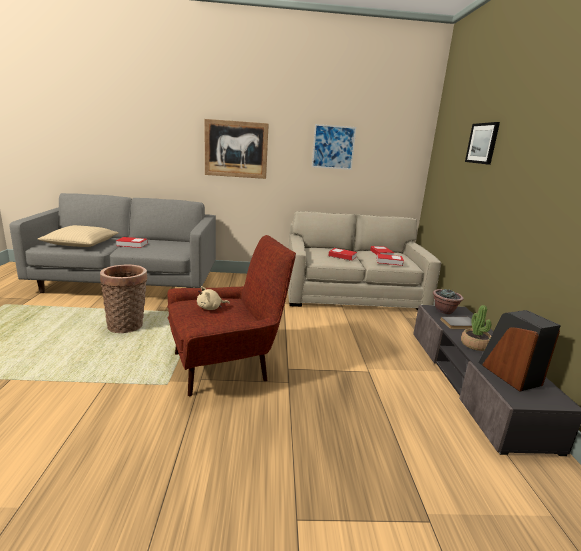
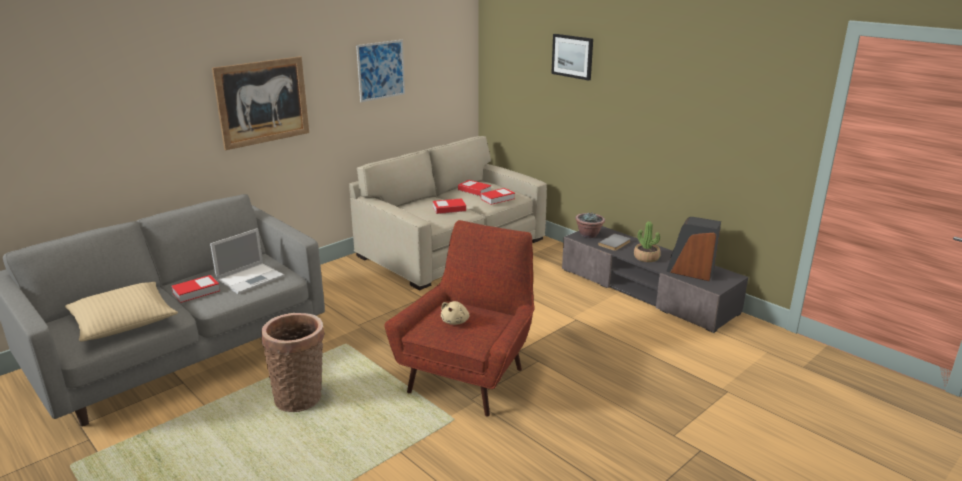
camera: 40 degrees left, 5 degrees up
(165, 248) = (251, 278): none -> laptop

